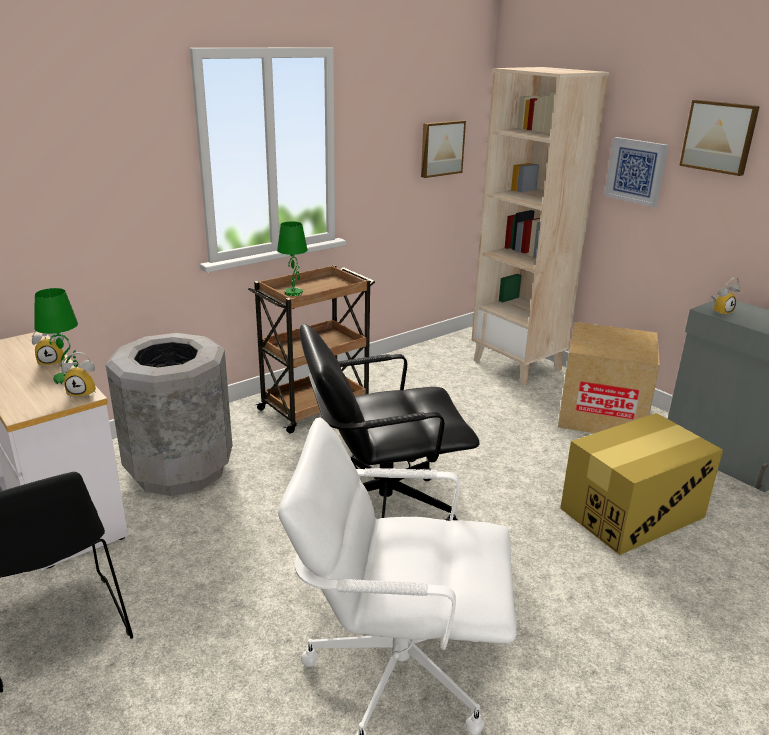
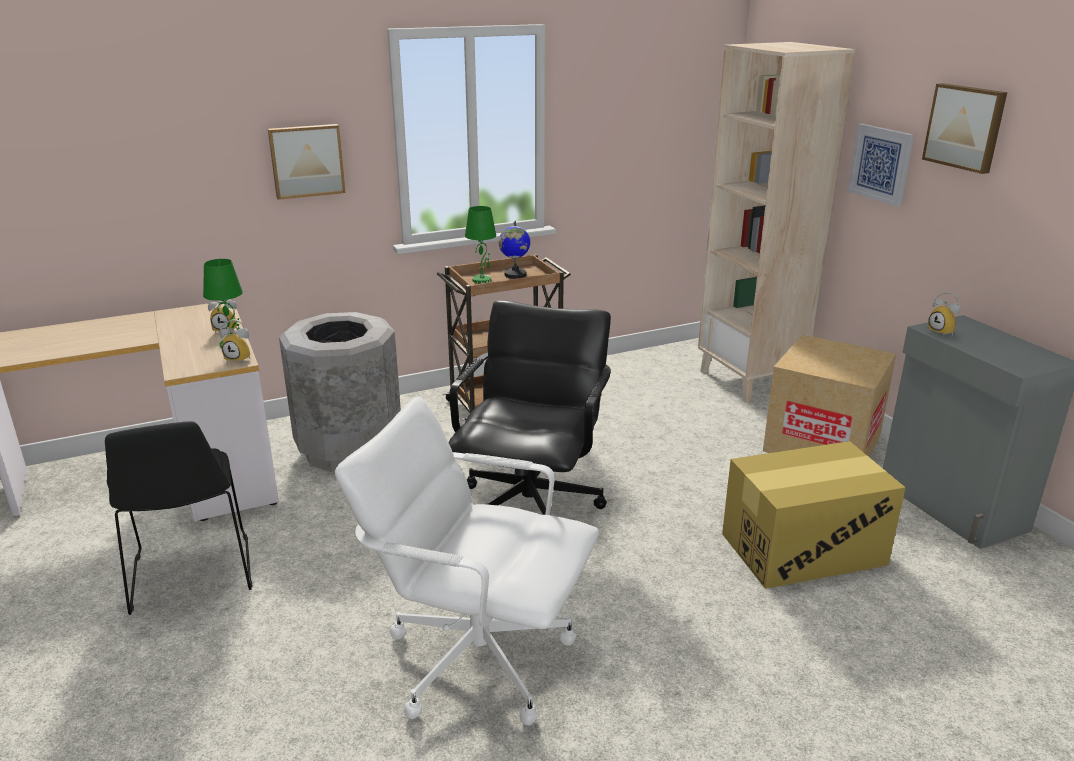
camera: 15 degrees right, 0 degrees up
(322, 285) = (515, 275): none -> globe
(382, 508) = (531, 509): black office chair -> black office chair turned 105 degrees clockwise
(441, 148) = (676, 131): picture -> picture (306, 160)
(720, 312) = (943, 332): alarm clock -> alarm clock turned 75 degrees clockwise

